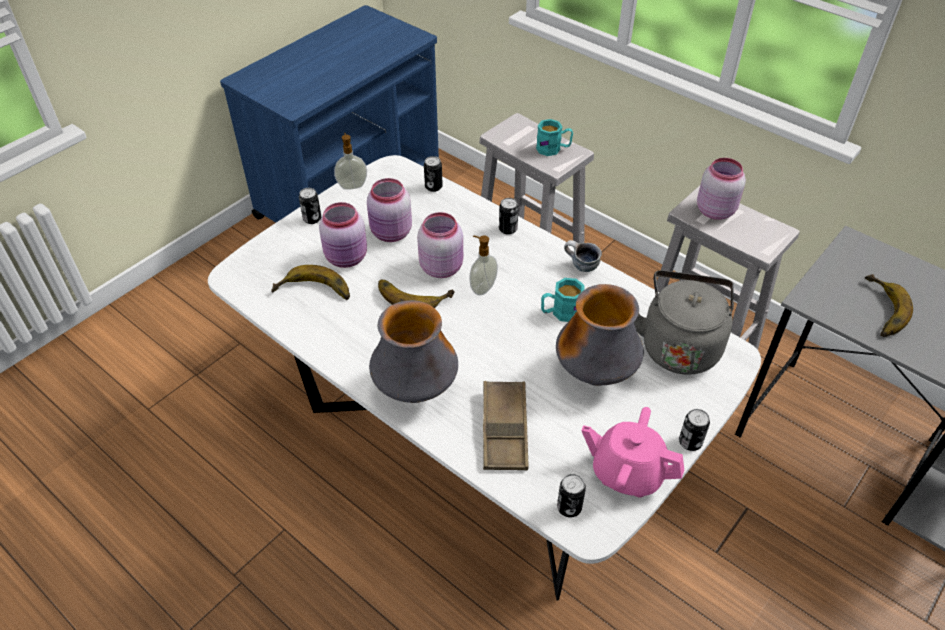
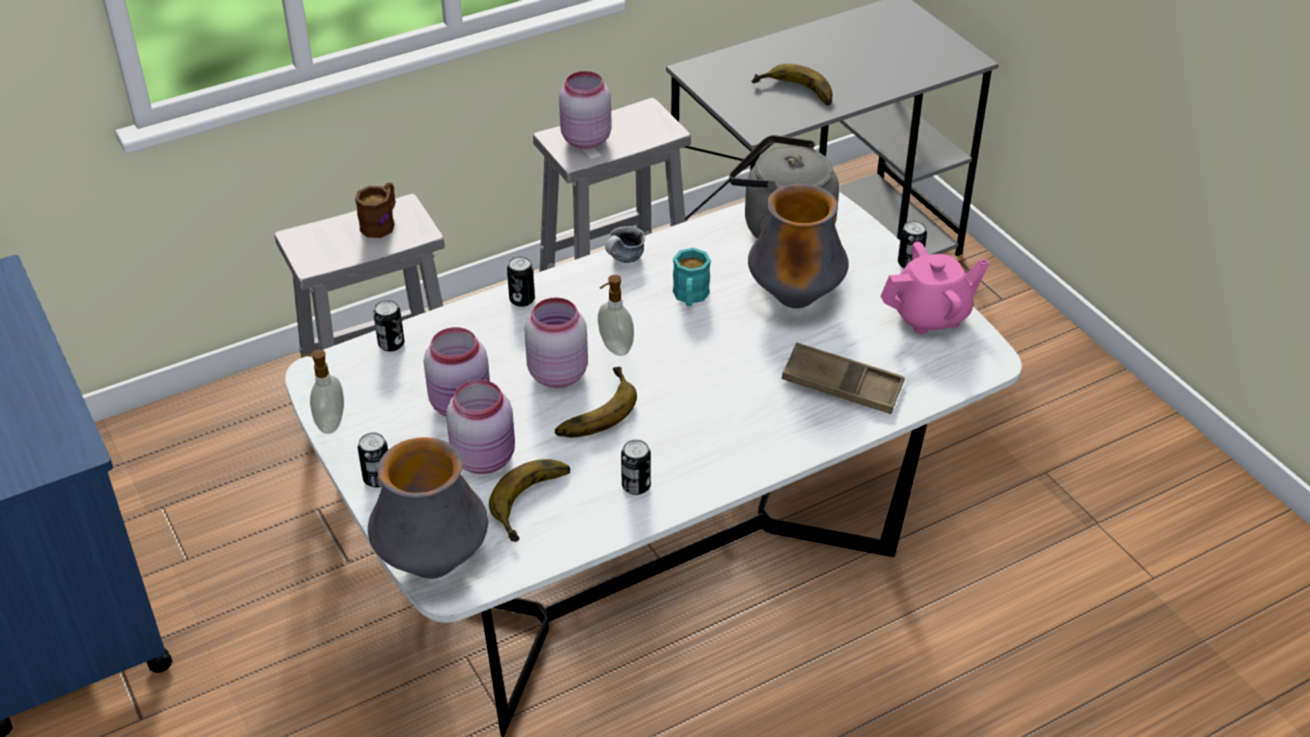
camera: 70 degrees left, 5 degrees down
(415, 391) = (755, 443): vase -> vase (433, 563)
(553, 149) = (381, 223): turquoise mug -> brown mug
(569, 507) = (958, 366): can -> can (636, 486)
(627, 472) = (930, 316): pink teapot -> pink teapot turned 150 degrees counterclockwise

